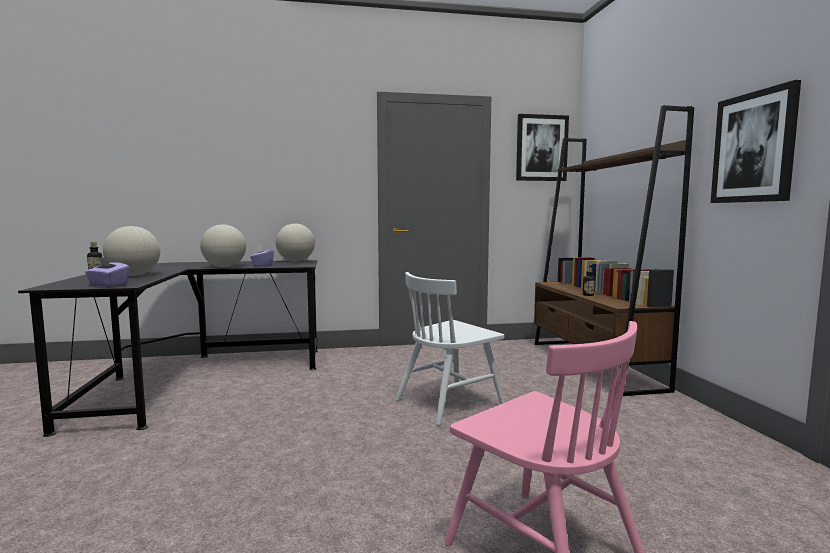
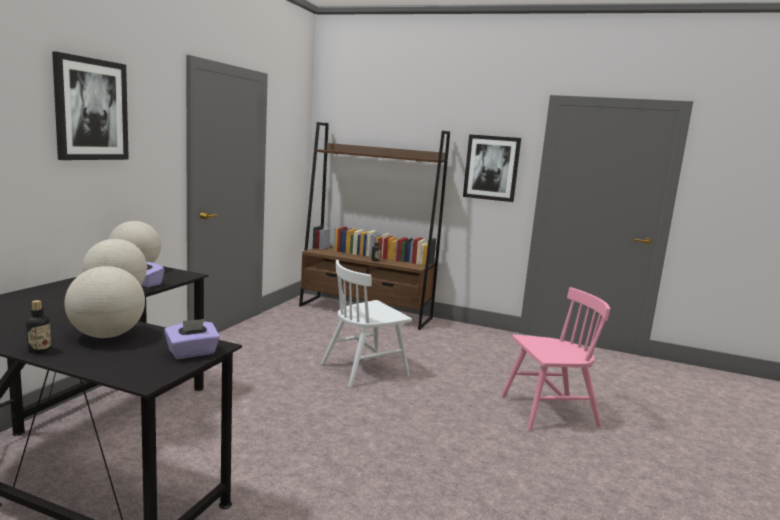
camera: 60 degrees left, 5 degrees up
(449, 403) = (365, 369): white chair -> white chair turned 60 degrees clockwise
(541, 148) = (293, 126): picture -> picture (91, 109)

